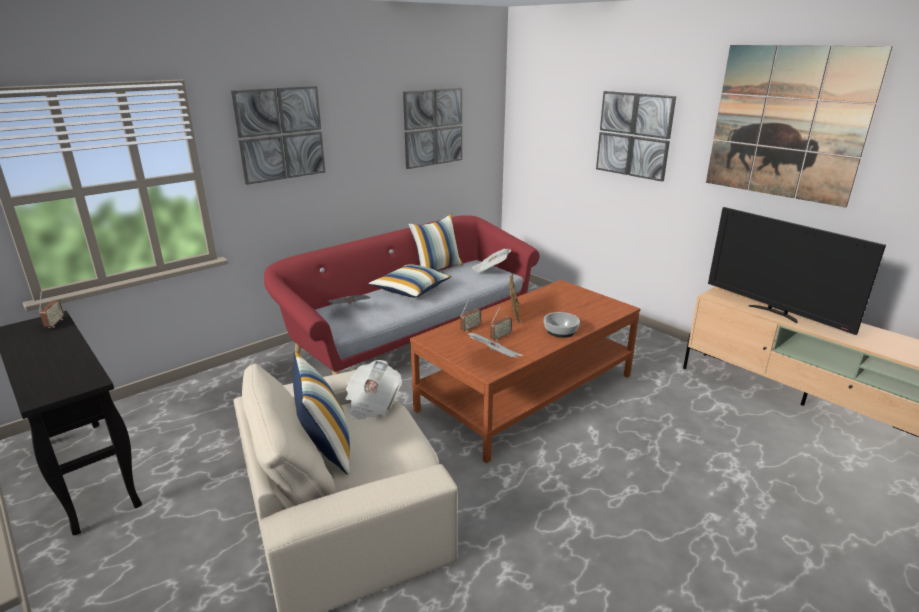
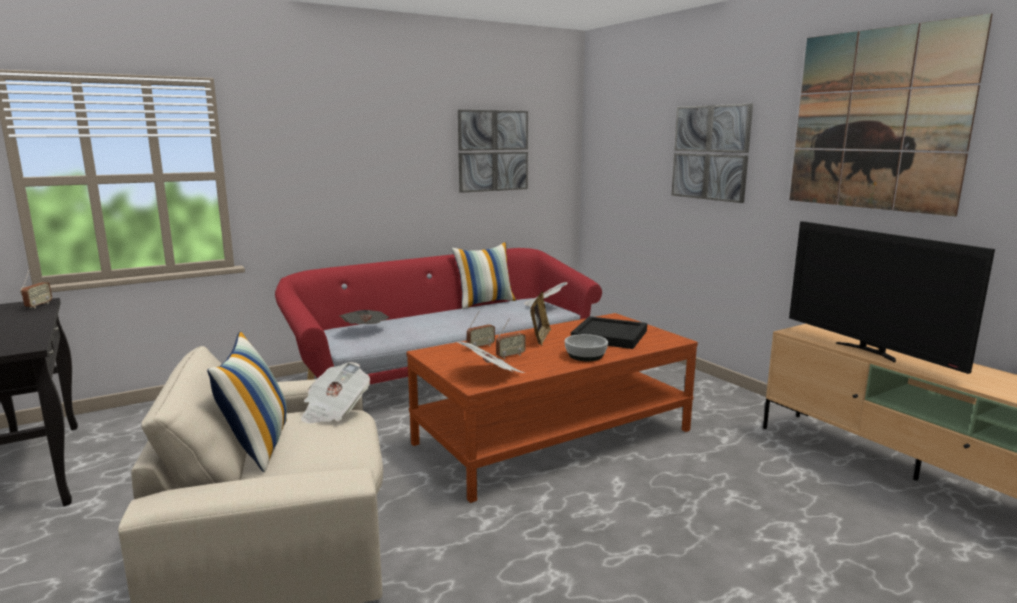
camera: 10 degrees right, 10 degrees down
(280, 134) = (315, 142): picture -> none
(411, 290) = (443, 317): pillow -> none
(569, 307) = (610, 336): none -> black tray

